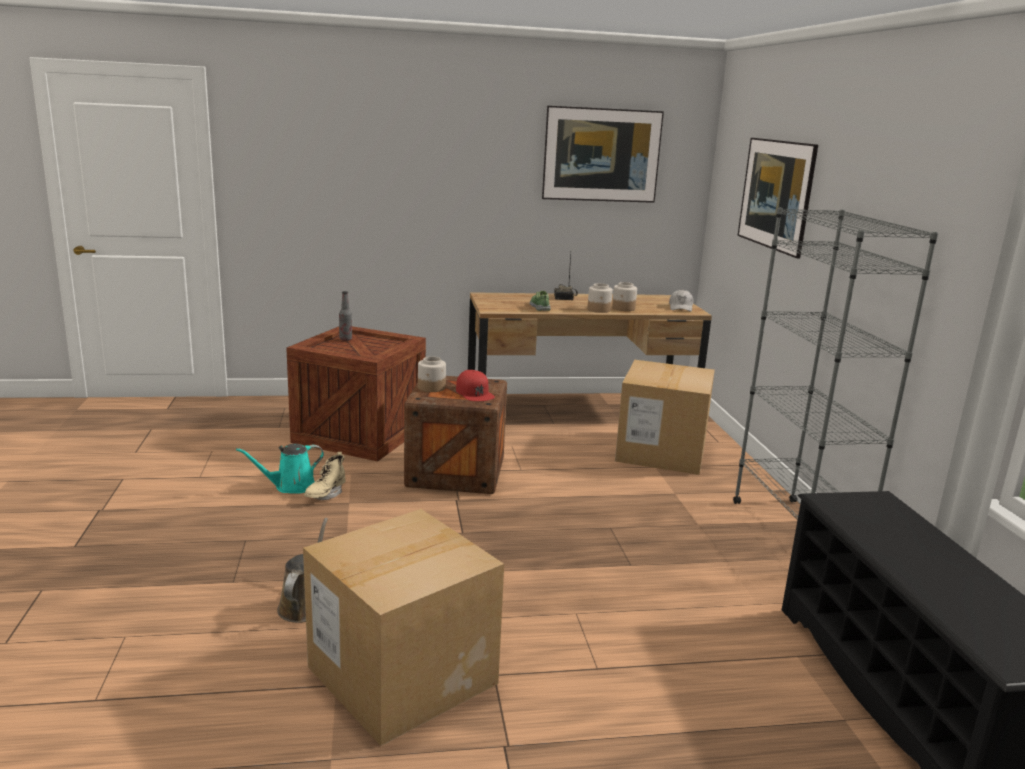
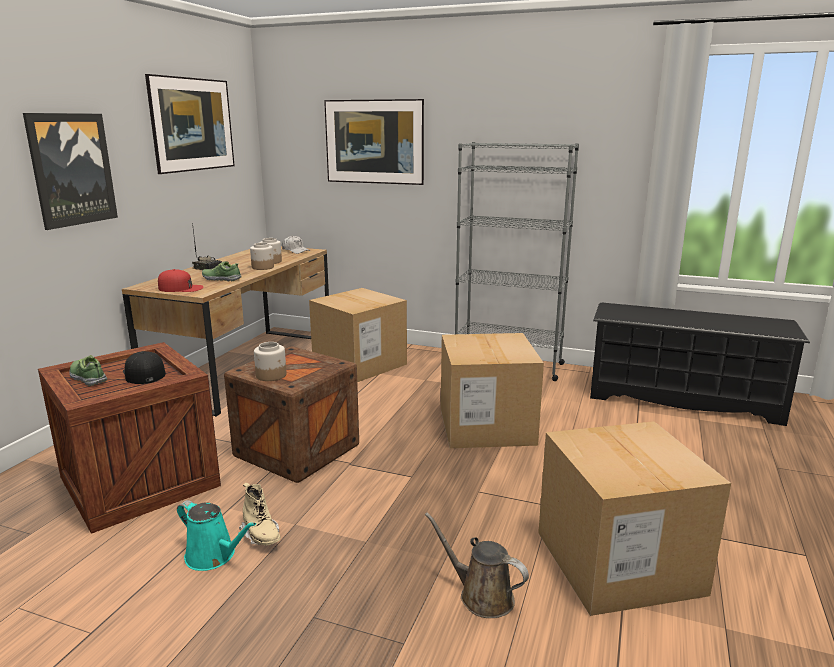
camera: 60 degrees left, 0 degrees up
(291, 486) = (214, 556): turquoise watering can -> turquoise watering can turned 60 degrees counterclockwise
(345, 339) = (88, 378): bottle -> shoe
(367, 349) = (143, 373): none -> black cap
(446, 184) = (72, 169): none -> picture
(474, 393) = (309, 362): red cap -> red cap (181, 288)
(607, 550) = (486, 426): none -> cardboard box

